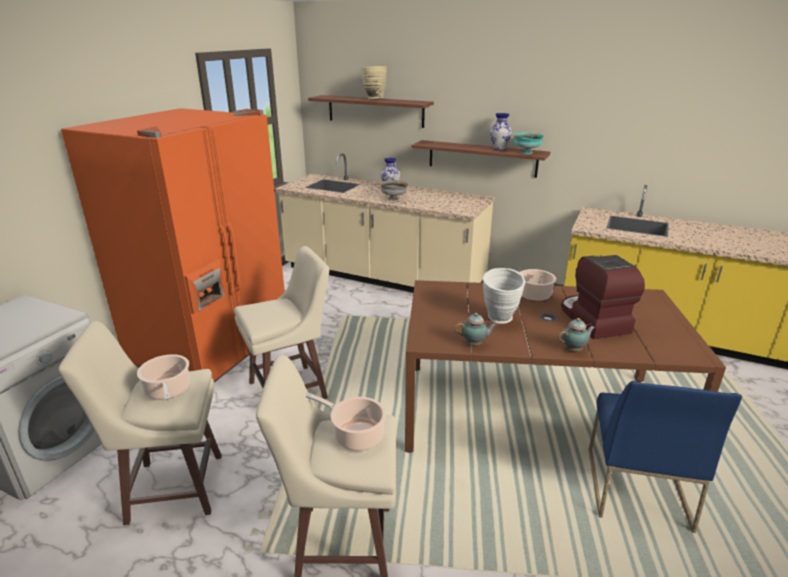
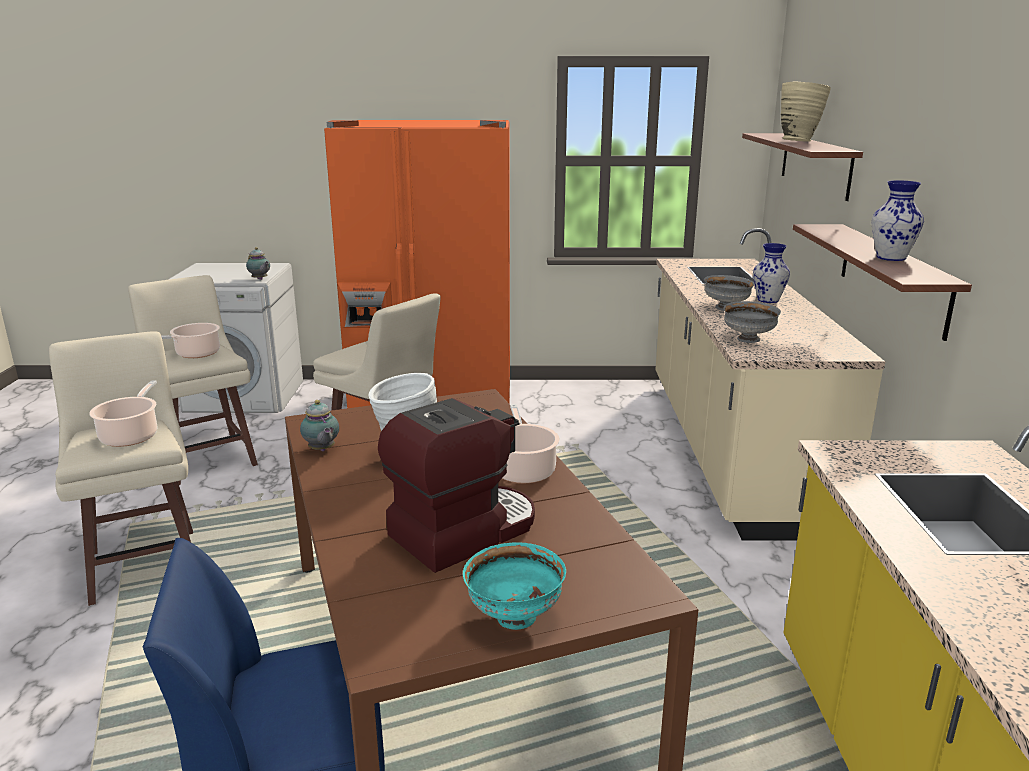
camera: 65 degrees right, 5 degrees down
(447, 207) = (749, 340): none -> grey bowl
(526, 153) = (906, 272): turquoise bowl -> turquoise bowl (514, 618)
(574, 349) = (342, 522): teapot -> teapot (260, 279)

